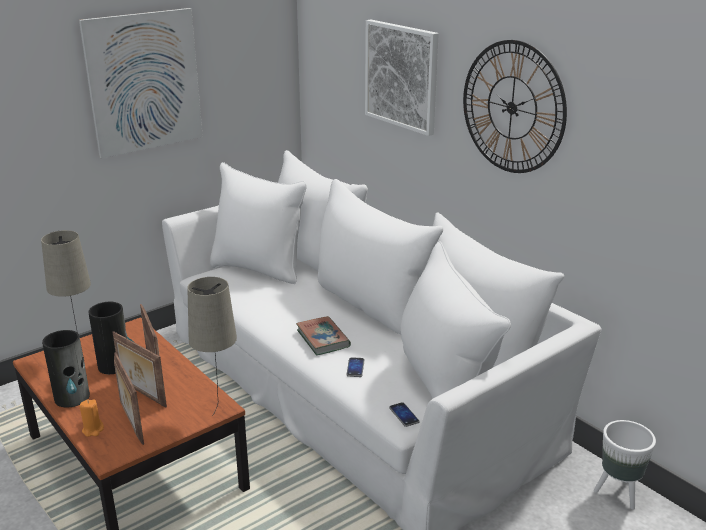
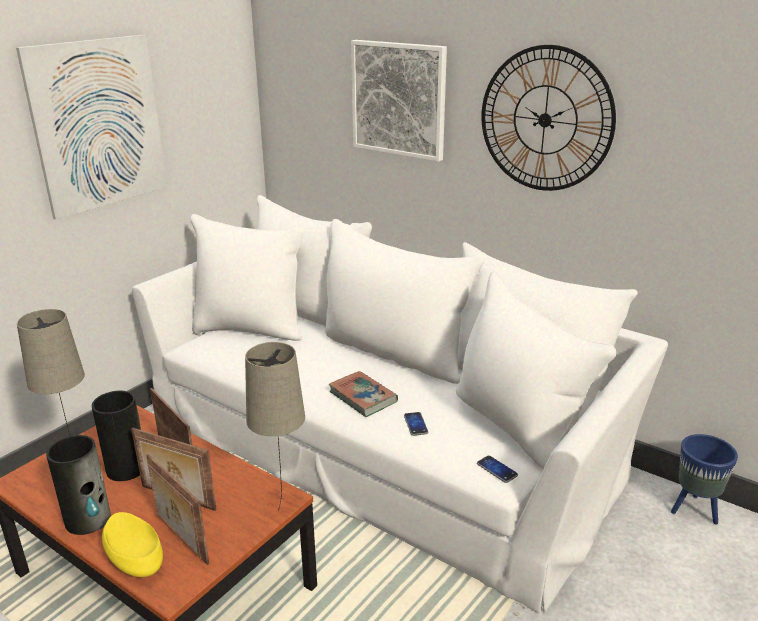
camera: 15 degrees left, 0 degrees up
(93, 430) = (134, 558): orange candle -> yellow bowl
(618, 493) = (694, 510): white planter -> blue planter

